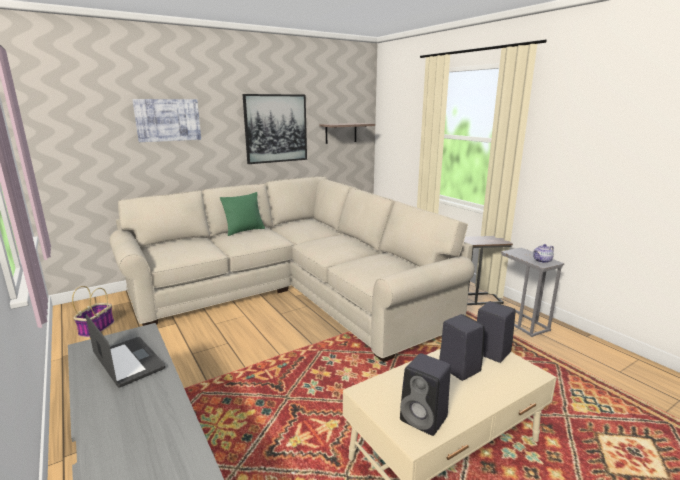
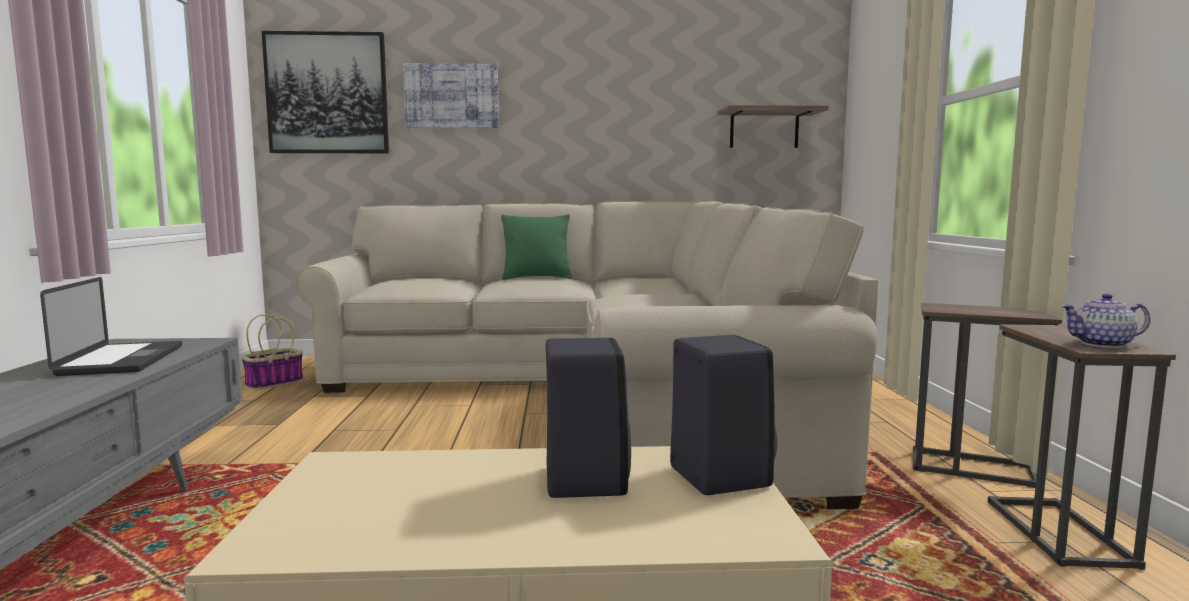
camera: 30 degrees right, 10 degrees down
(276, 128) = (631, 116): picture -> picture (327, 93)
(425, 419) = (347, 527): black speaker -> none
(522, 322) = (1060, 533): grey side table -> brown side table

